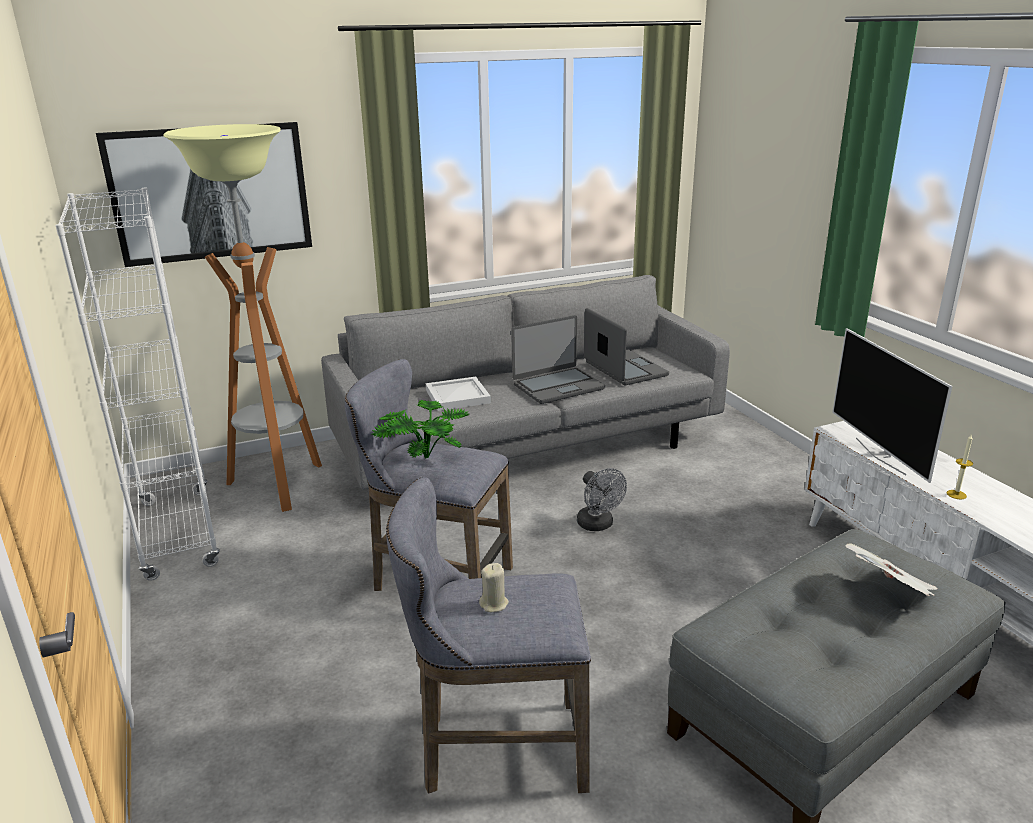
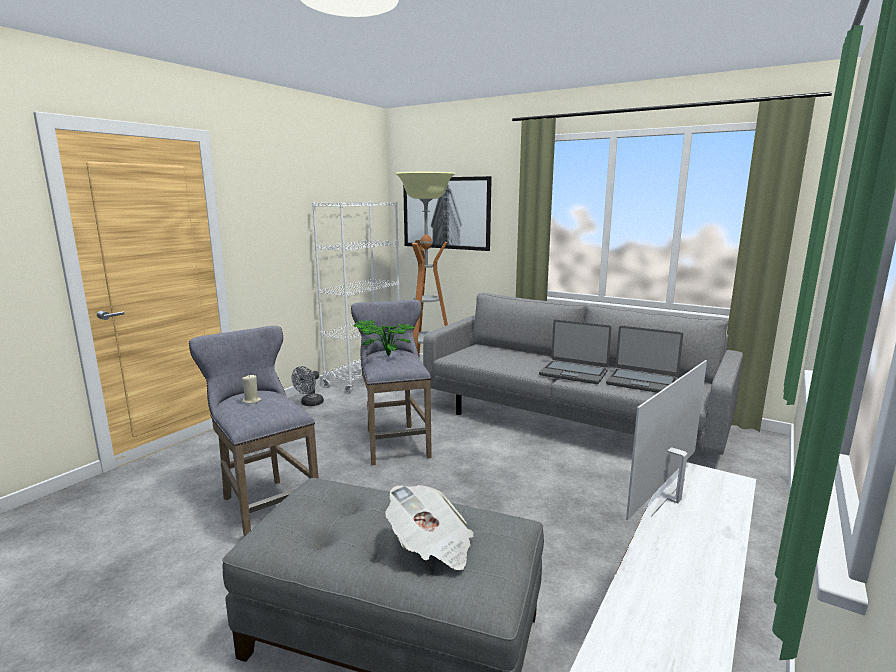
camera: 55 degrees right, 10 degrees down
(457, 397) = (508, 357): white tray -> none
(598, 525) = (514, 470): grey fan -> grey fan (310, 404)
(624, 369) = (642, 382): laptop -> laptop turned 90 degrees clockwise
(956, 494) = (657, 553): candle -> none

